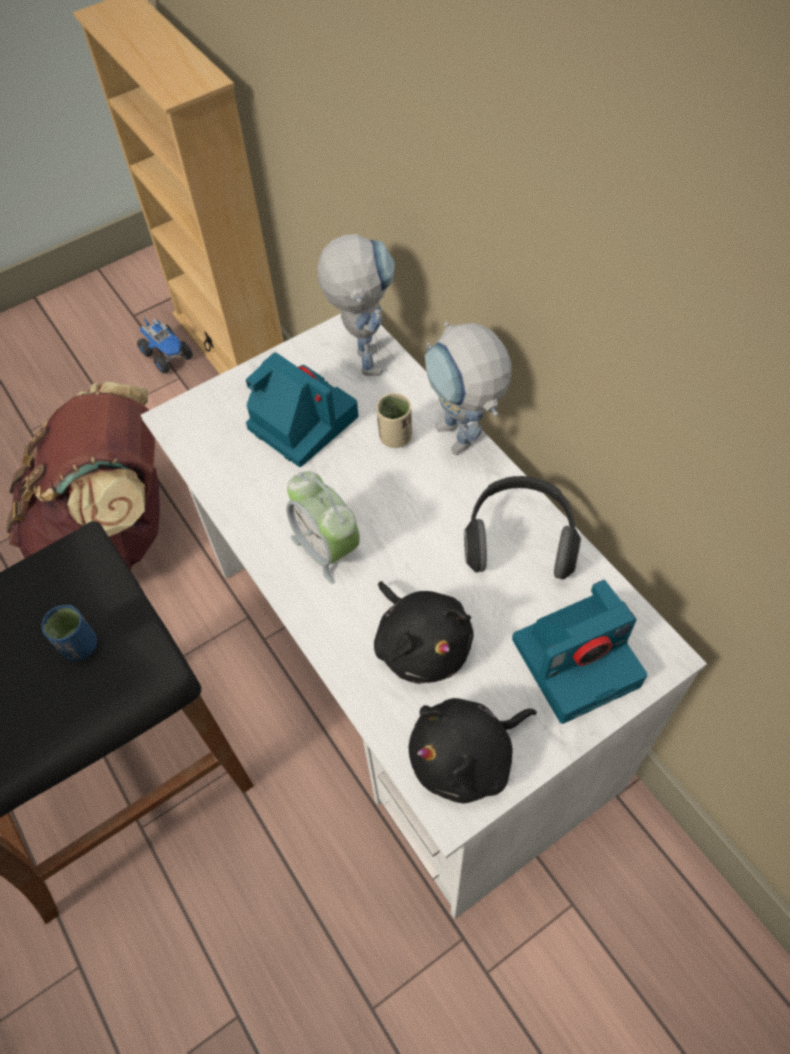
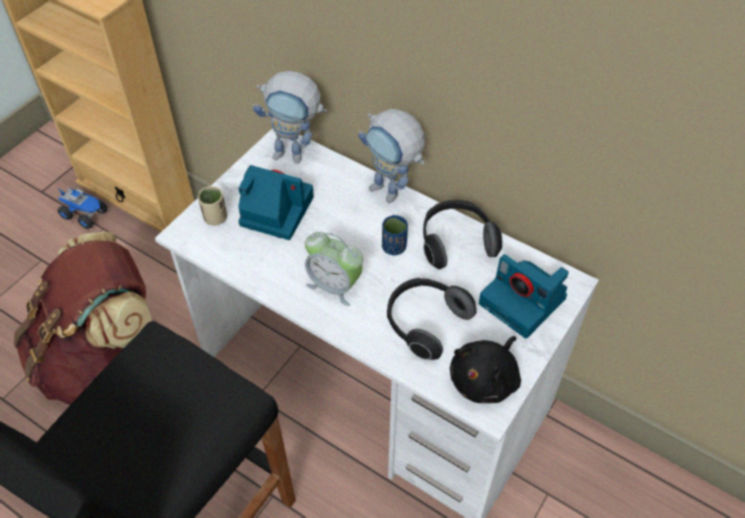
camera: 25 degrees left, 5 degrees down
(80, 646) = (189, 402): blue cup -> blue cup (394, 247)
(363, 354) = (296, 156): toy robot -> toy robot turned 135 degrees clockwise
(395, 437) = (345, 203): beige cup -> beige cup (215, 218)
(421, 644) = (425, 323): black plush toy -> headphones
(577, 660) = (524, 301): camera -> camera turned 90 degrees clockwise

